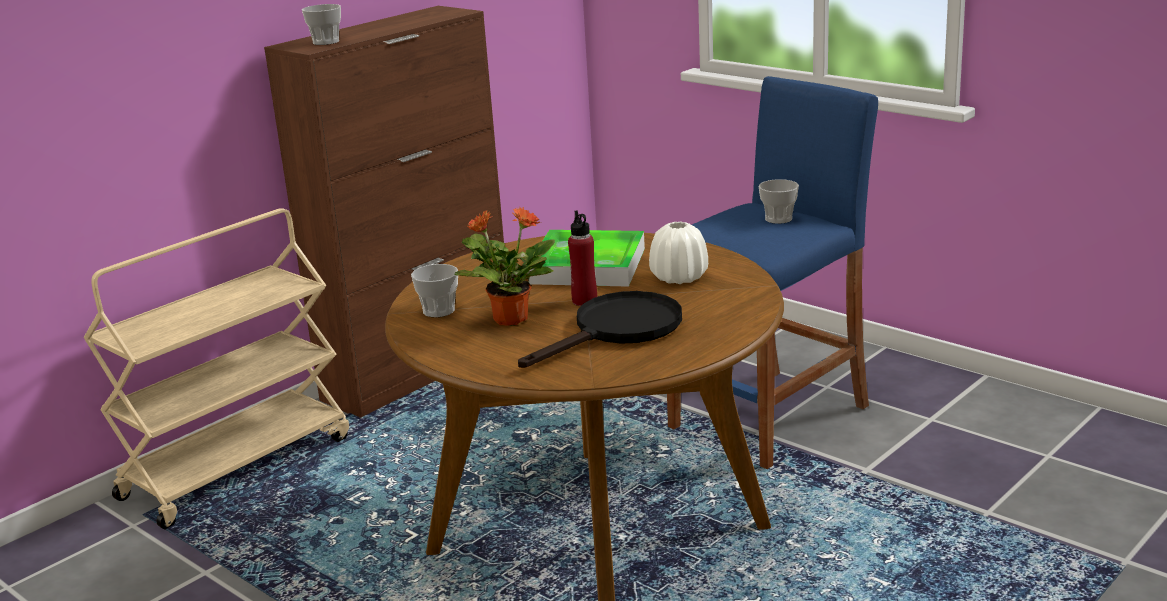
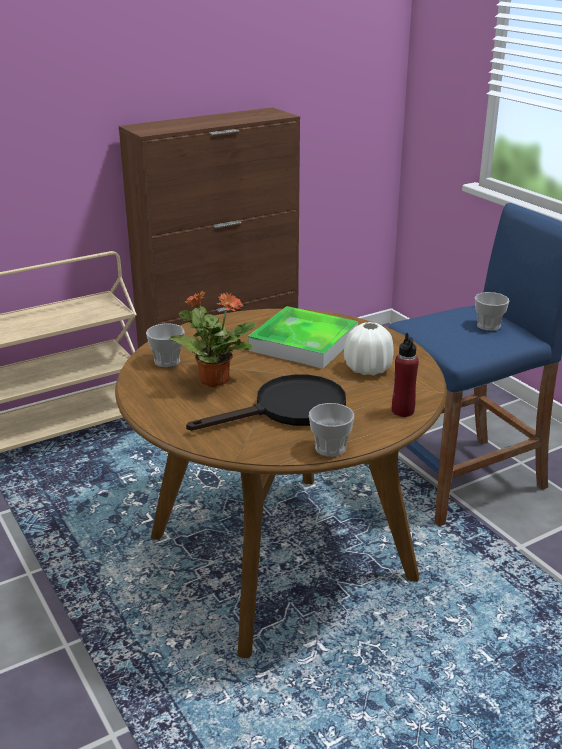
camera: 15 degrees right, 5 degrees up
(326, 42) = (163, 127): cup -> cup (330, 448)
(584, 301) = (280, 375): red bottle -> red bottle (402, 411)

